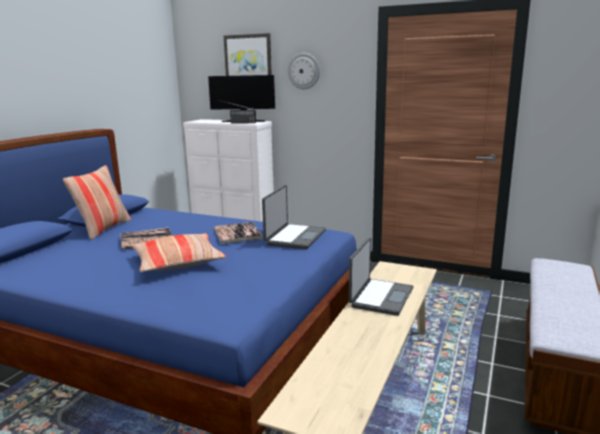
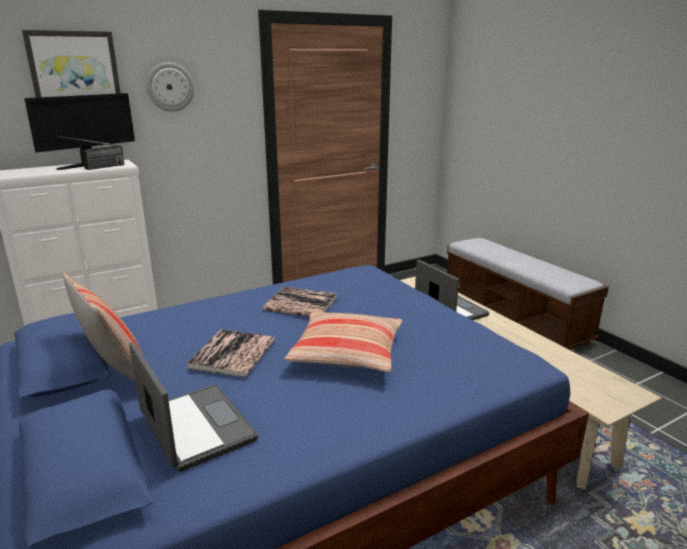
camera: 55 degrees left, 5 degrees up
(294, 237) = (355, 284): laptop -> laptop (195, 428)

